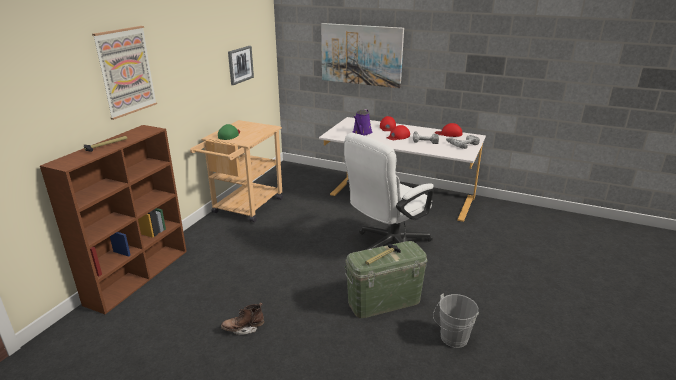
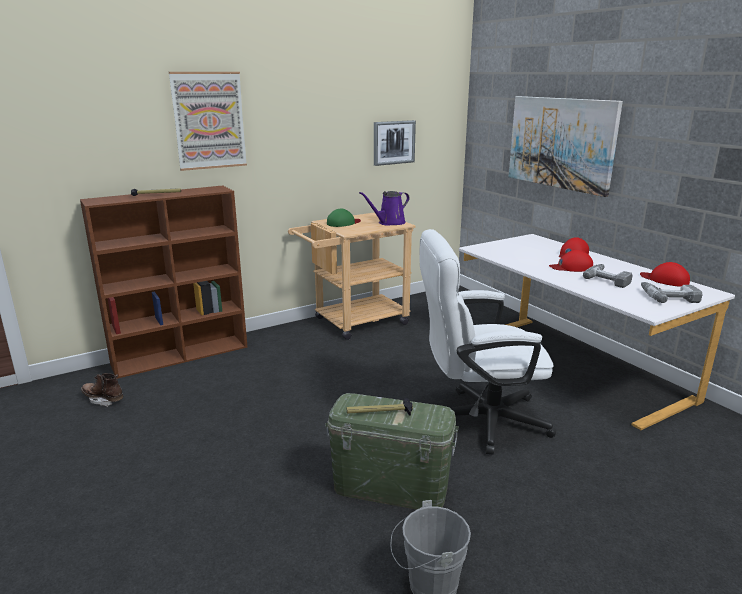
camera: 35 degrees right, 5 degrees down
(243, 328) = (203, 445): brown boot -> brown boot (103, 400)
(361, 133) = (523, 253): purple watering can -> purple watering can (389, 223)

